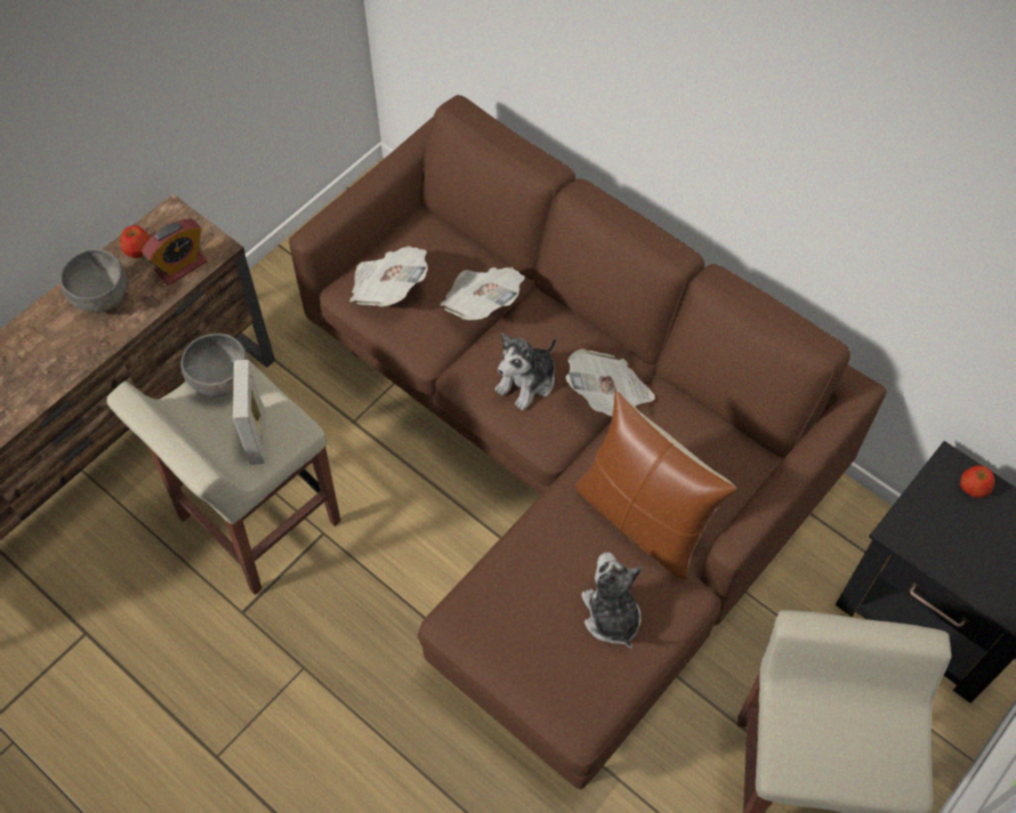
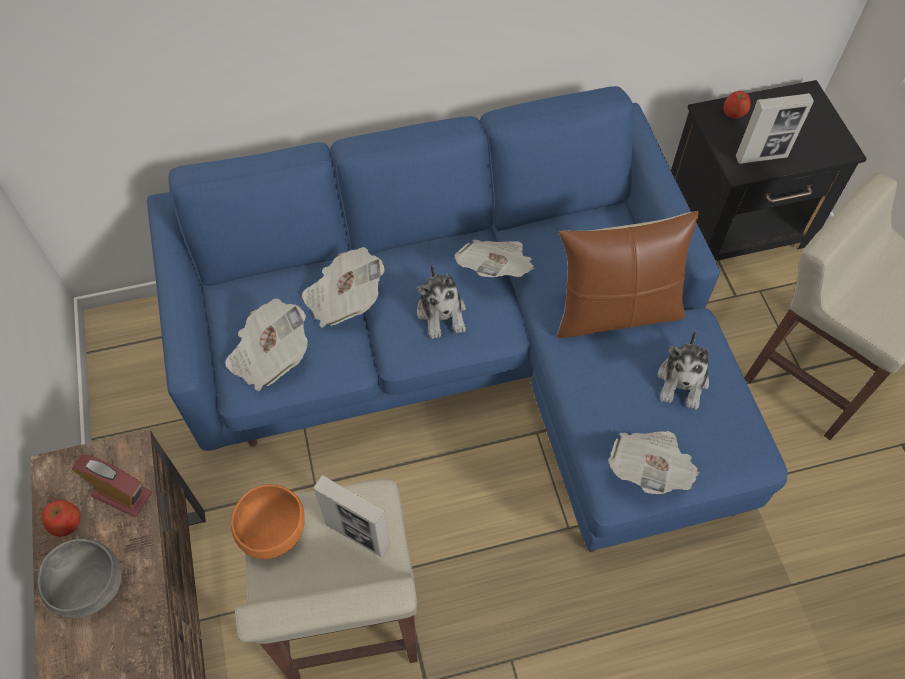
camera: 55 degrees left, 0 degrees up
(181, 266) = (122, 494): alarm clock -> alarm clock turned 60 degrees counterclockwise
(222, 381) = (274, 532): grey bowl -> orange bowl
(496, 635) = (649, 469): none -> newspaper
(567, 464) = (473, 358): brown sofa -> blue sofa
(611, 615) = (682, 381): plush toy -> plush toy turned 90 degrees counterclockwise
(935, 542) = (761, 156): none -> picture frame

